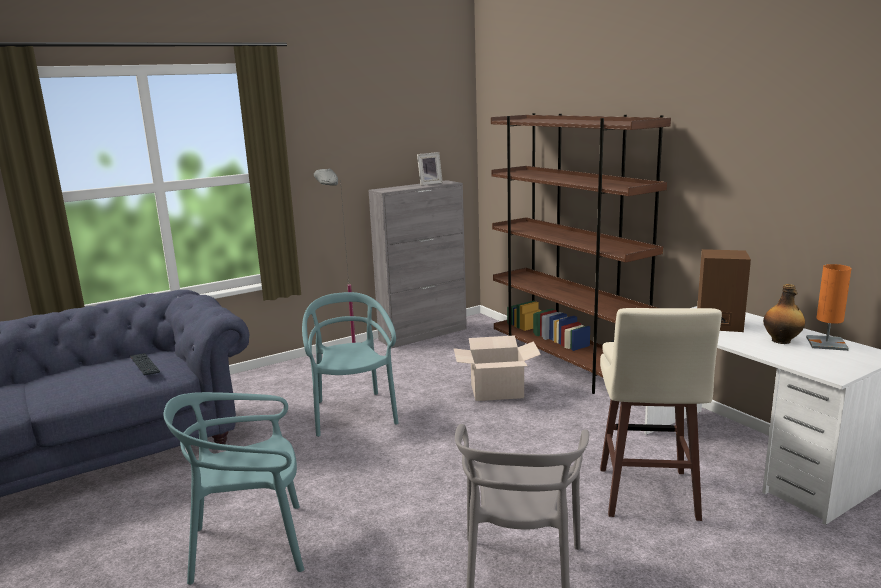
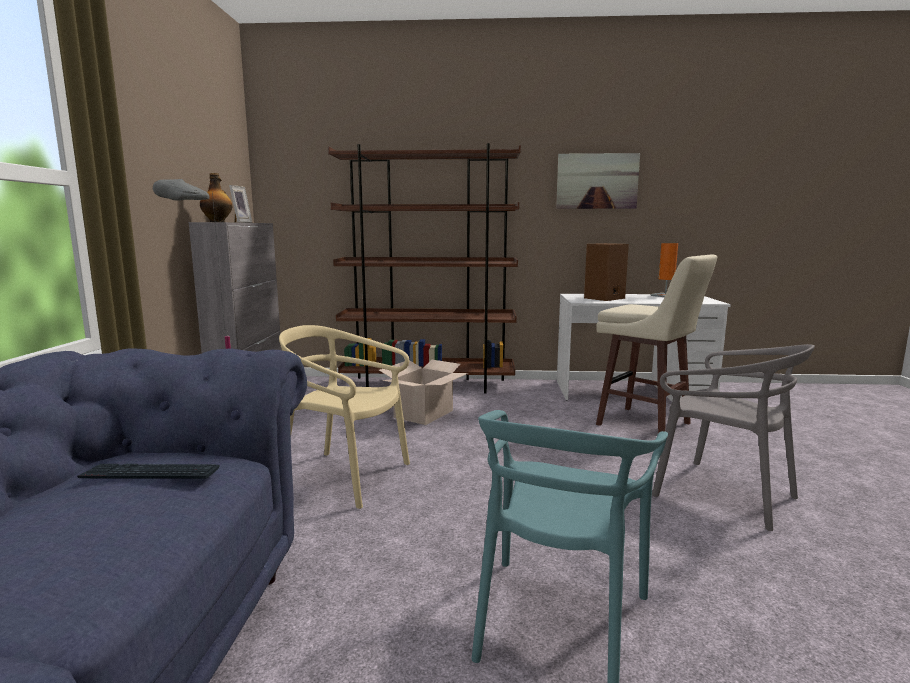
camera: 55 degrees left, 5 degrees down
(353, 414) = (346, 477): turquoise chair -> beige chair
(768, 160) = (597, 181): none -> picture
(781, 341) = (650, 298): bottle -> bottle (217, 222)

